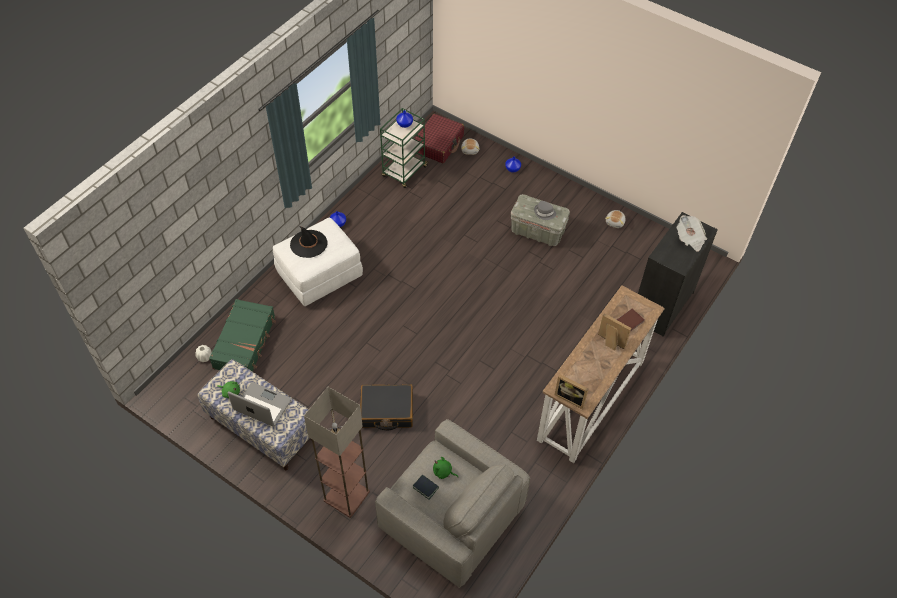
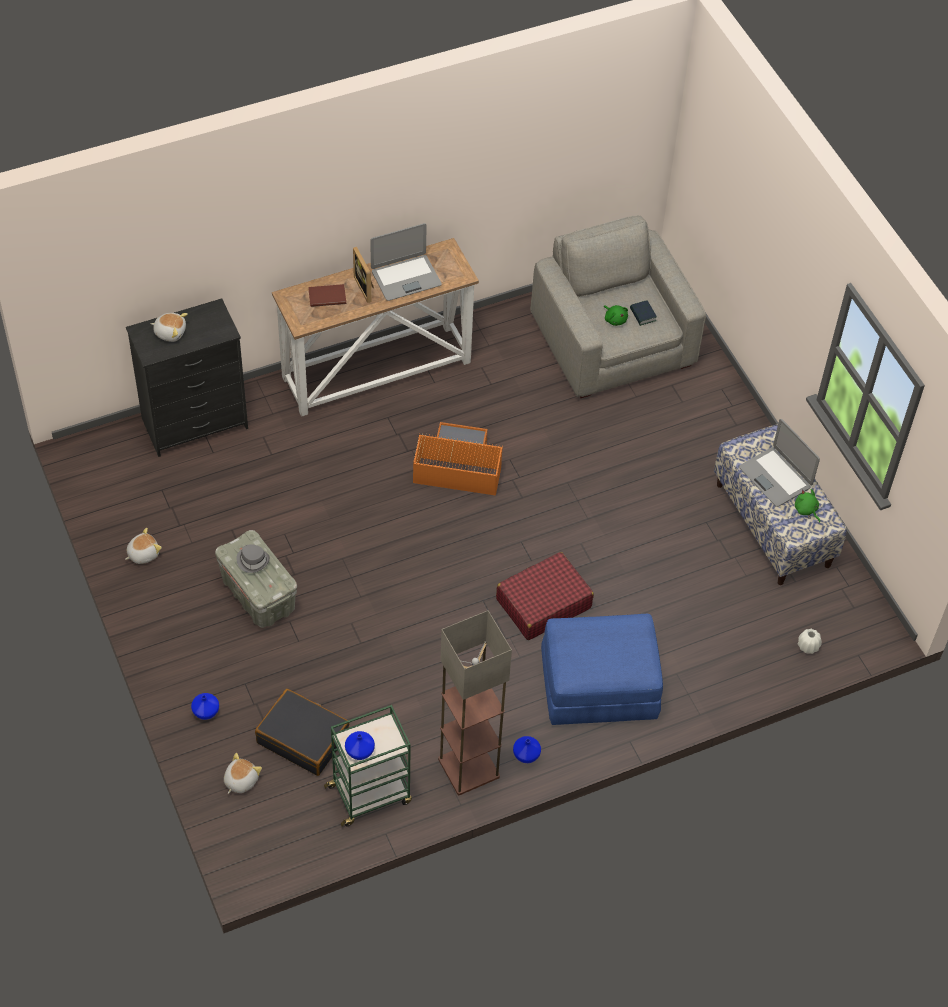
camera: 150 degrees left, 0 degrees up
(245, 342) = (747, 639): green suitcase -> none
(308, 244) = (612, 656): black hat -> none
(319, 274) = (598, 687): white ottoman -> blue ottoman
(346, 495) = (712, 412): floor lamp -> floor lamp (468, 769)
(387, 411) = (616, 472): black suitcase -> black suitcase (303, 738)
(438, 144) = (279, 819): red suitcase -> red suitcase (543, 603)
(489, 360) = (457, 467): none -> orange storage box
(570, 398) = (455, 260): picture frame -> none
(591, 365) = (406, 278): none -> laptop
(690, 239) = (170, 332): newspaper -> plush toy

